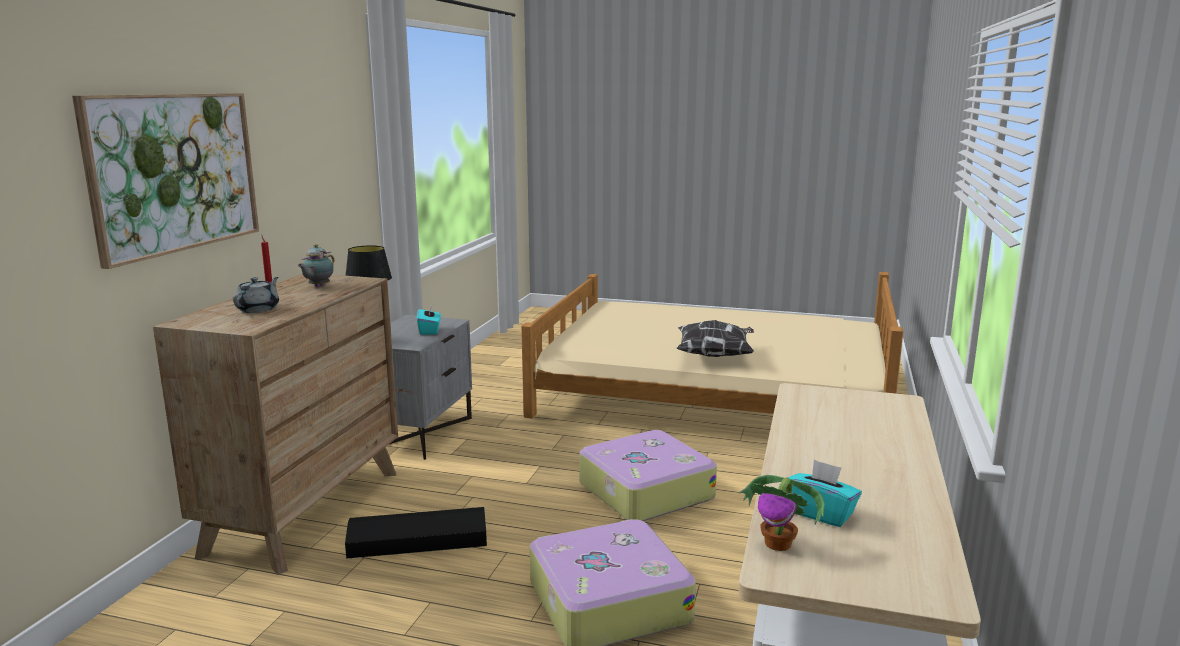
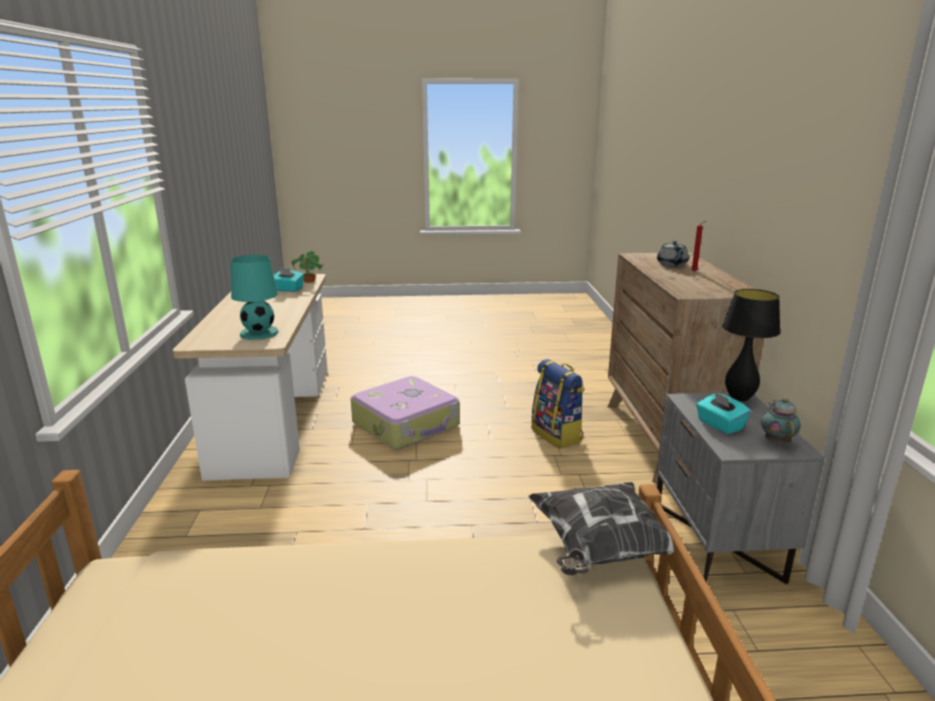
camera: 160 degrees right, 5 degrees up
(174, 172) = (731, 161): picture -> none
(318, 286) = (700, 284): teapot -> teapot (776, 442)
(417, 541) = (557, 435): black storage box -> backpack
(644, 491) = (415, 512): suitcase -> none
(715, 355) = (349, 573): pillow -> pillow (600, 549)
(823, 407) = (258, 333): none -> turquoise table lamp

